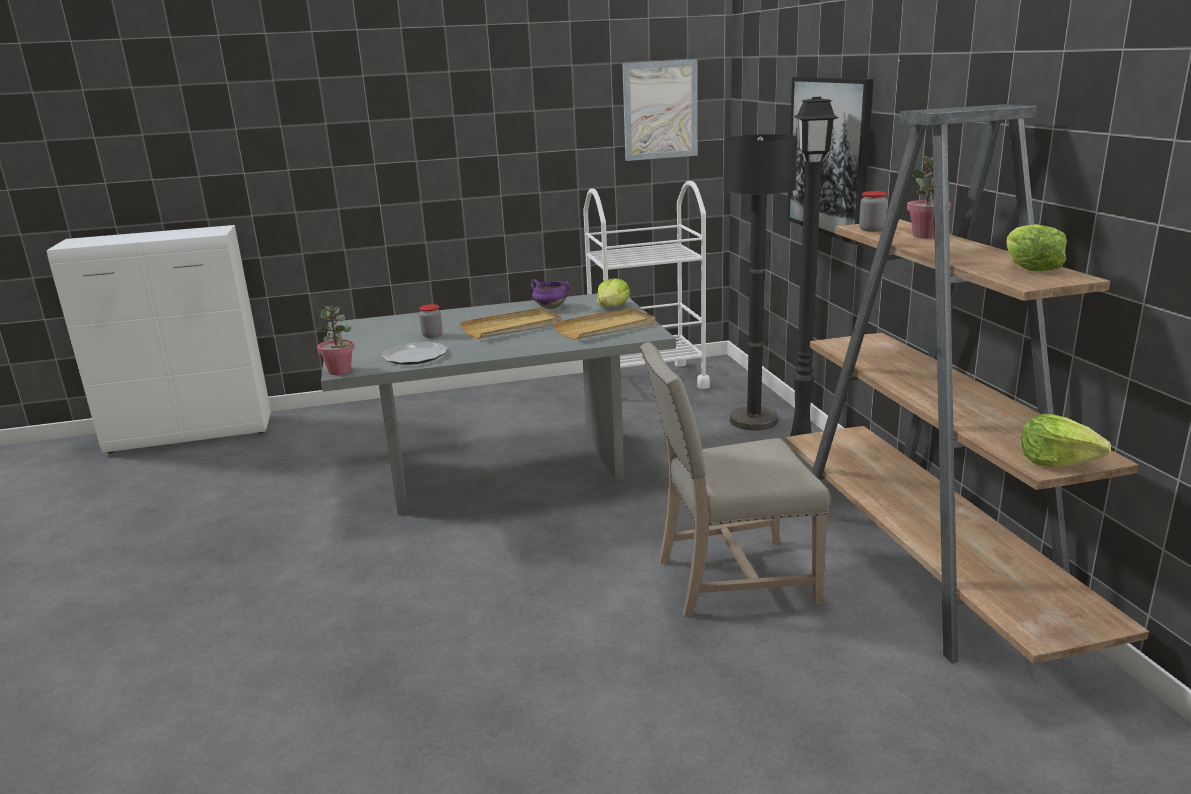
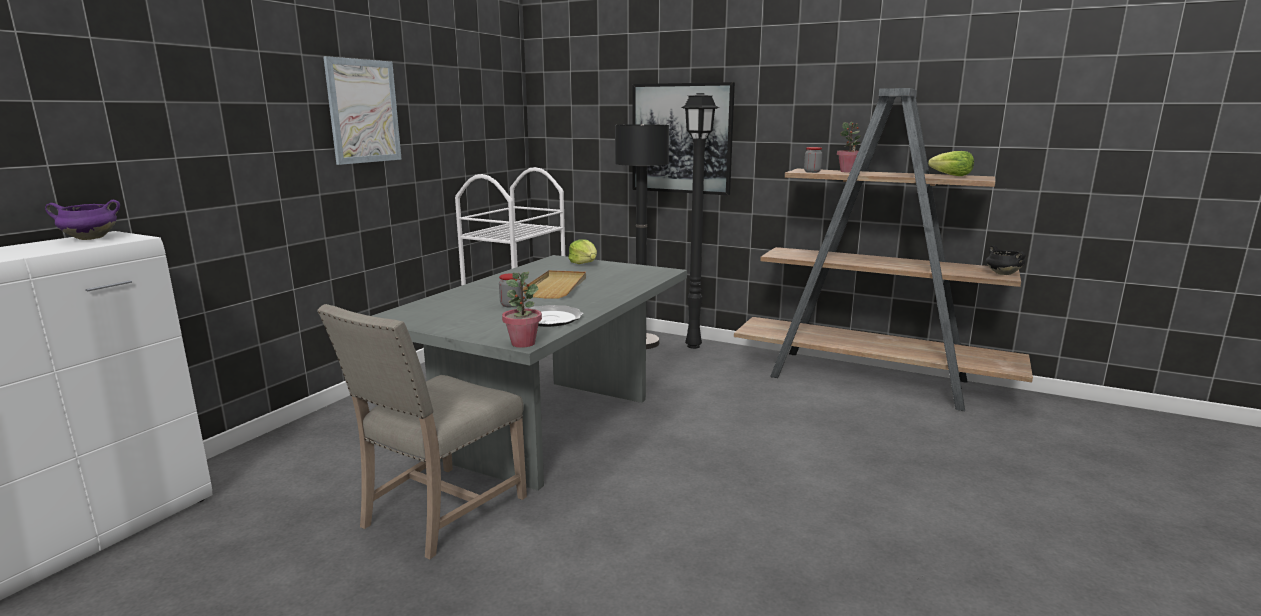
camera: 50 degrees left, 5 degrees down
(550, 307) = (539, 272): purple cooking pot -> purple cooking pot (89, 239)
(605, 328) = (625, 274): beige tray -> none
(660, 110) = (490, 111): picture -> picture (363, 111)
(730, 579) = (819, 422): beige chair -> beige chair (439, 512)
(1056, 461) = (1002, 274): lettuce -> black cooking pot

